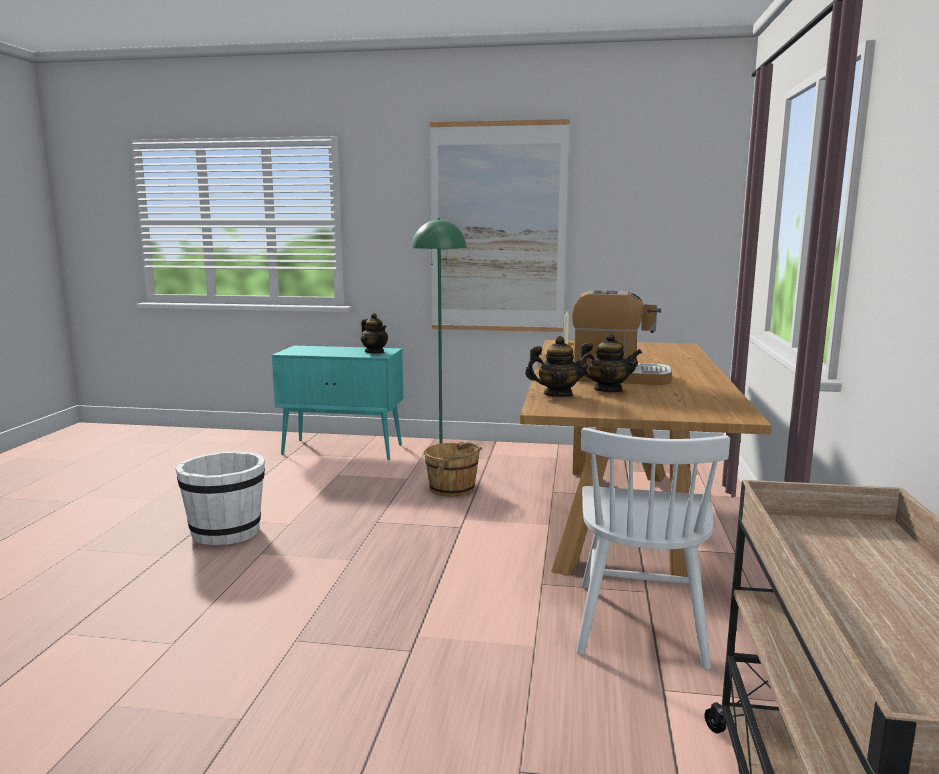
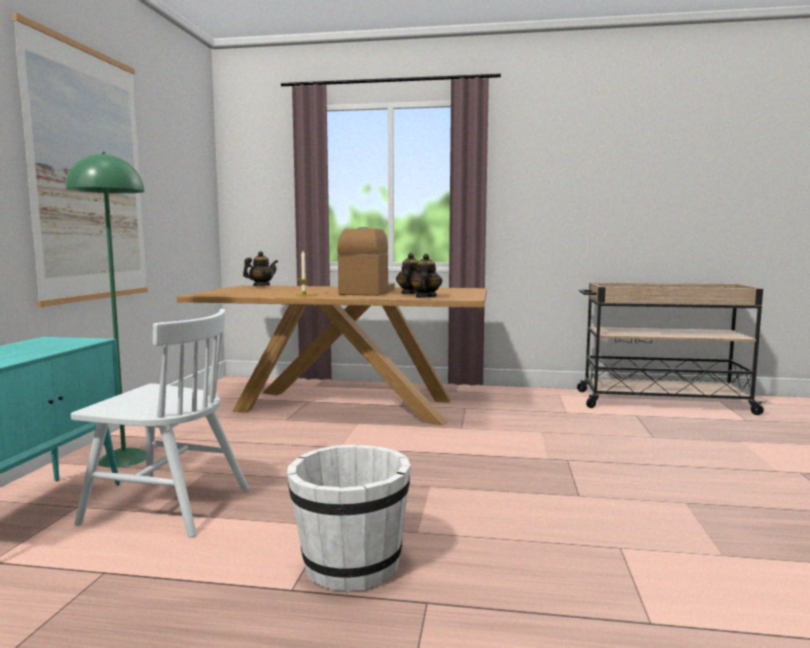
camera: 90 degrees left, 5 degrees down
(374, 352) = (59, 342): teapot -> teapot (261, 286)
(453, 488) = (255, 451): brown bucket -> none
(640, 623) = (503, 411): white chair -> white chair (167, 506)

